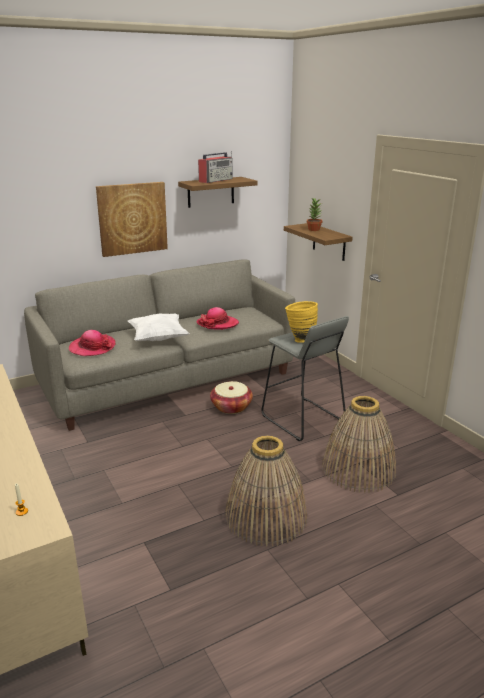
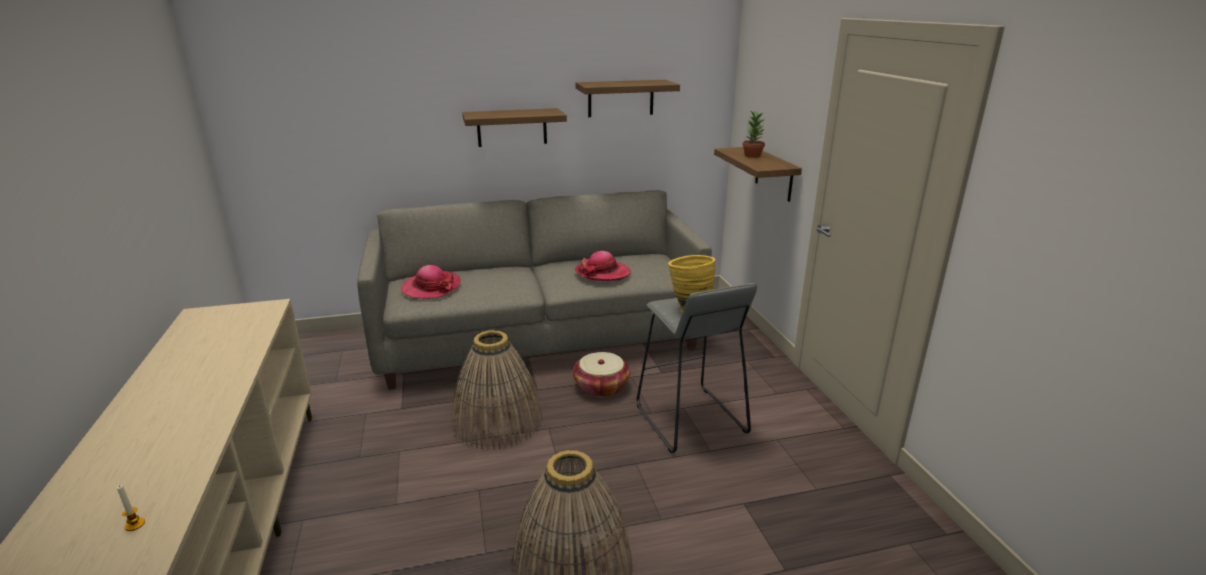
camera: 15 degrees right, 0 degrees up
(132, 218) = (512, 127): picture -> shelf
(158, 338) = (517, 284): white pillow -> none
(216, 180) = (625, 82): radio -> none
(358, 469) = (739, 514): basket -> basket (497, 421)

